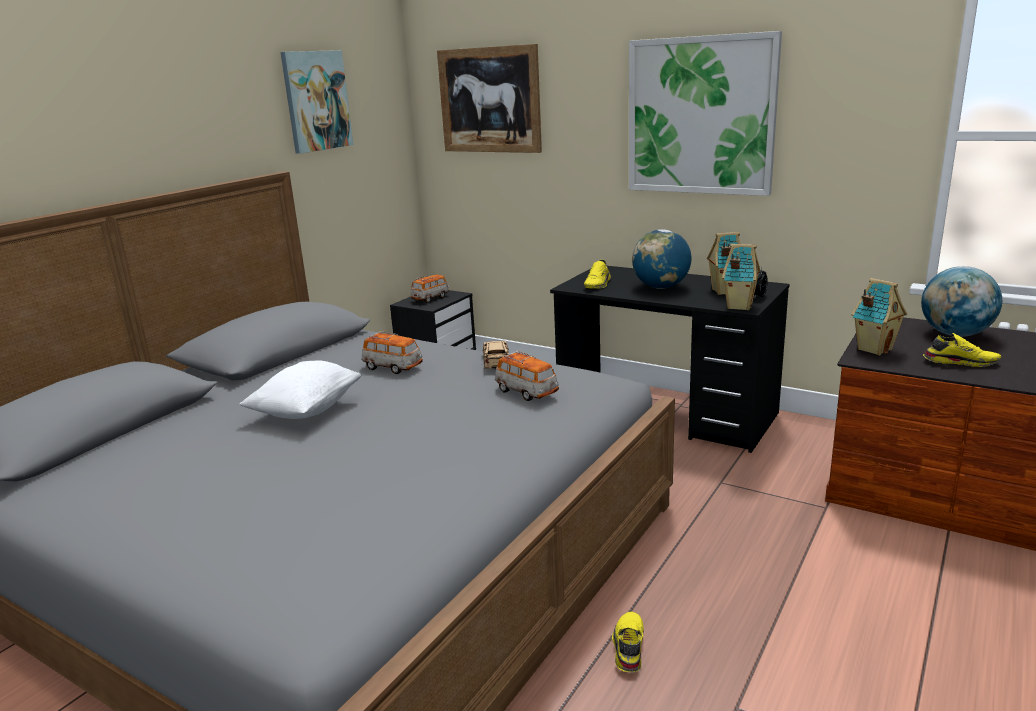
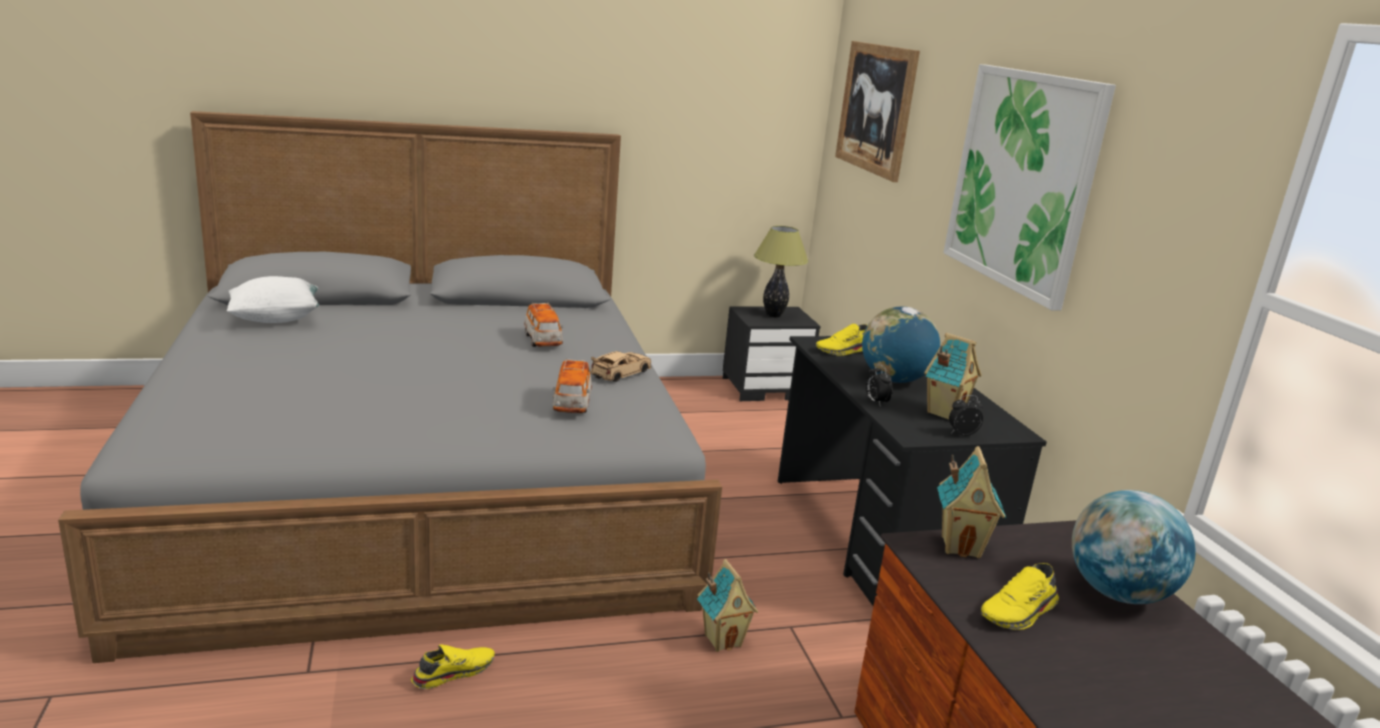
camera: 40 degrees right, 0 degrees up
(306, 410) = (423, 341): white pillow -> white pillow (275, 319)
(316, 101) = (687, 72): picture -> none
(430, 298) = (773, 315): toy car -> table lamp
(687, 301) = (875, 402): none -> alarm clock
(738, 306) = (910, 431): toy house -> toy house (723, 640)
(960, 362) = (1020, 613): yellow shoe -> yellow shoe turned 90 degrees clockwise

